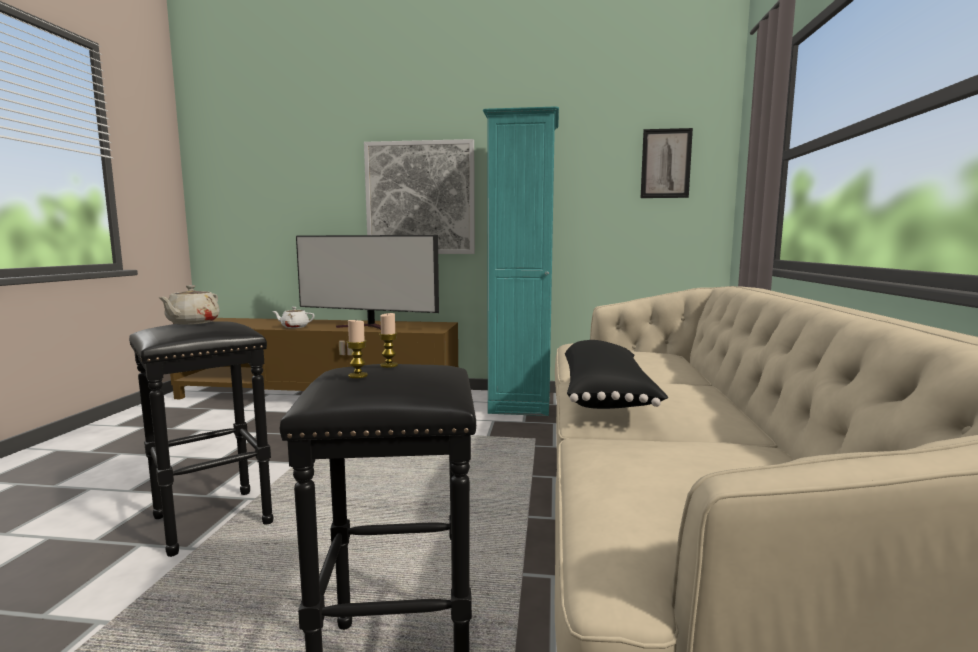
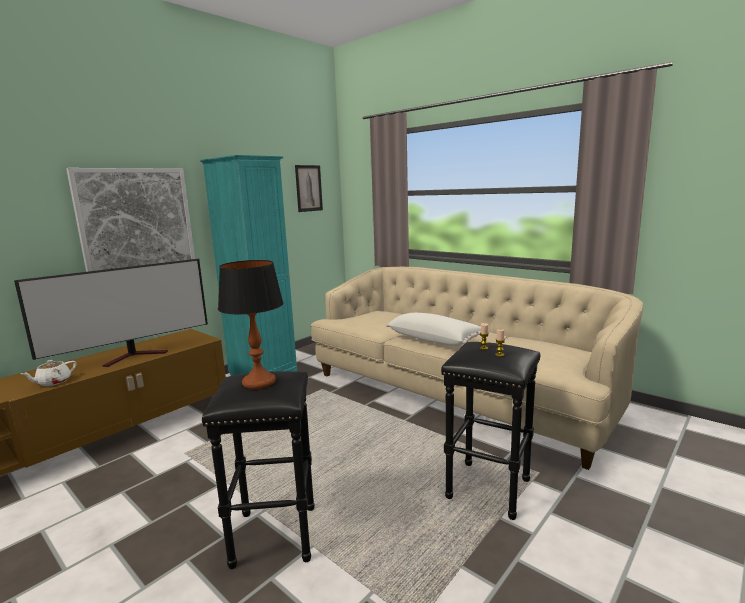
camera: 55 degrees left, 5 degrees up
(192, 323) = (258, 382): beige teapot -> table lamp
(606, 396) = (435, 339): black pillow -> white pillow

